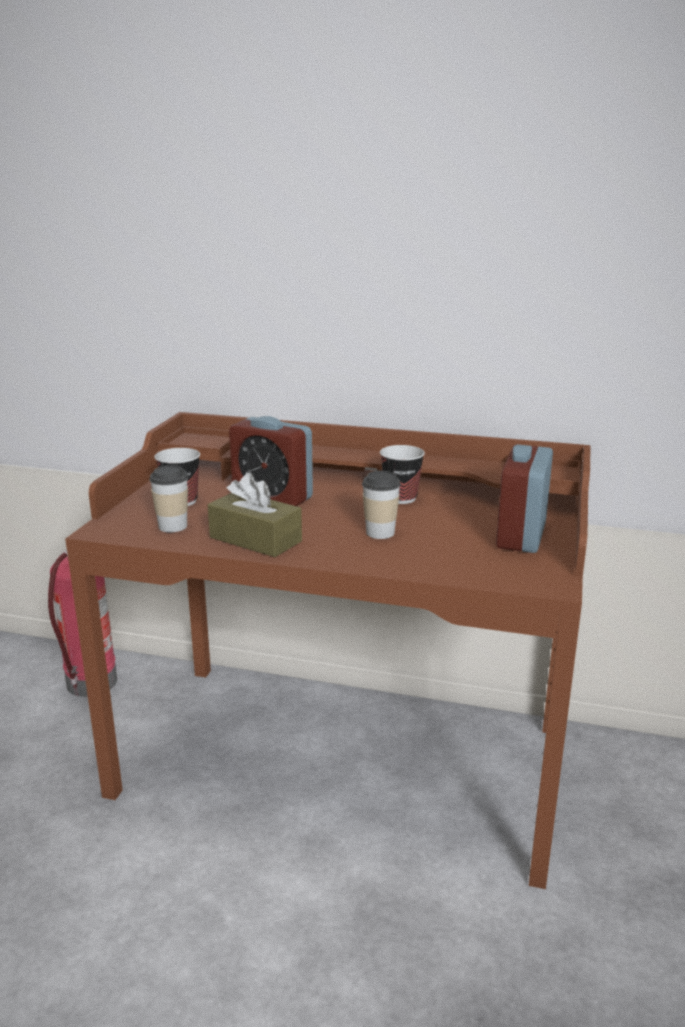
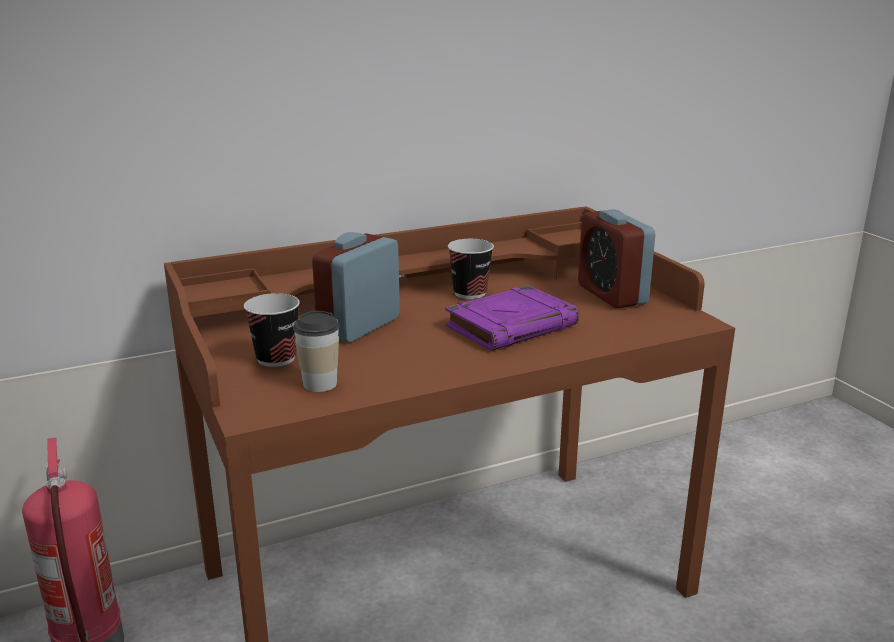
camera: 40 degrees left, 0 degrees up
(255, 539) = (423, 367): brown tissue box -> none
(272, 497) = (359, 326): alarm clock -> alarm clock turned 135 degrees clockwise
(380, 532) = (512, 326): cup -> purple book

